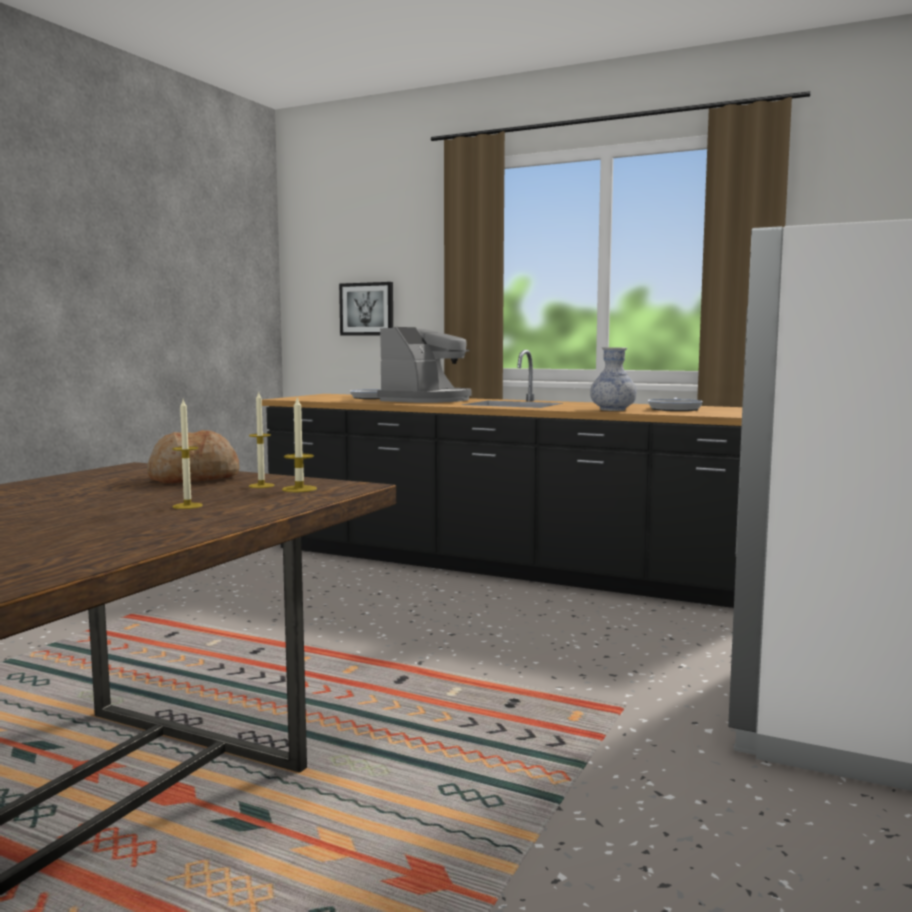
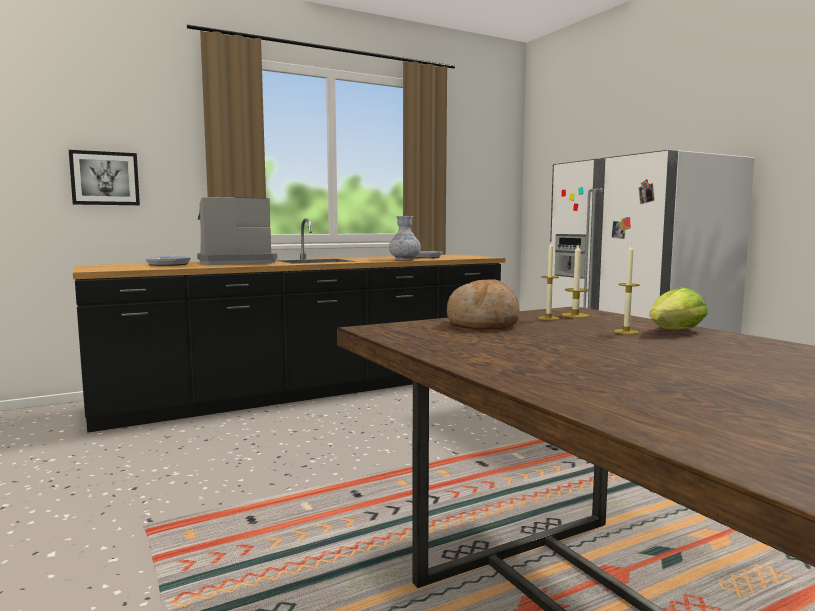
camera: 55 degrees left, 0 degrees up
(211, 516) = (675, 331): none -> lettuce
(427, 400) = (234, 263): coffee machine -> coffee machine turned 90 degrees counterclockwise

